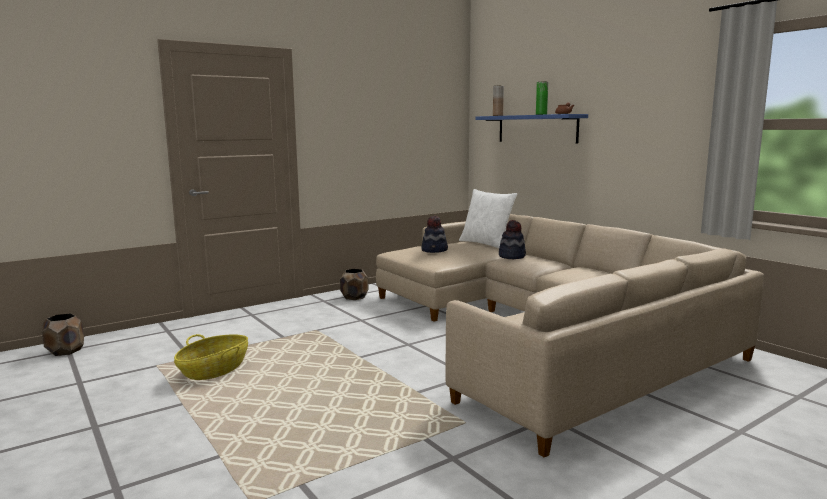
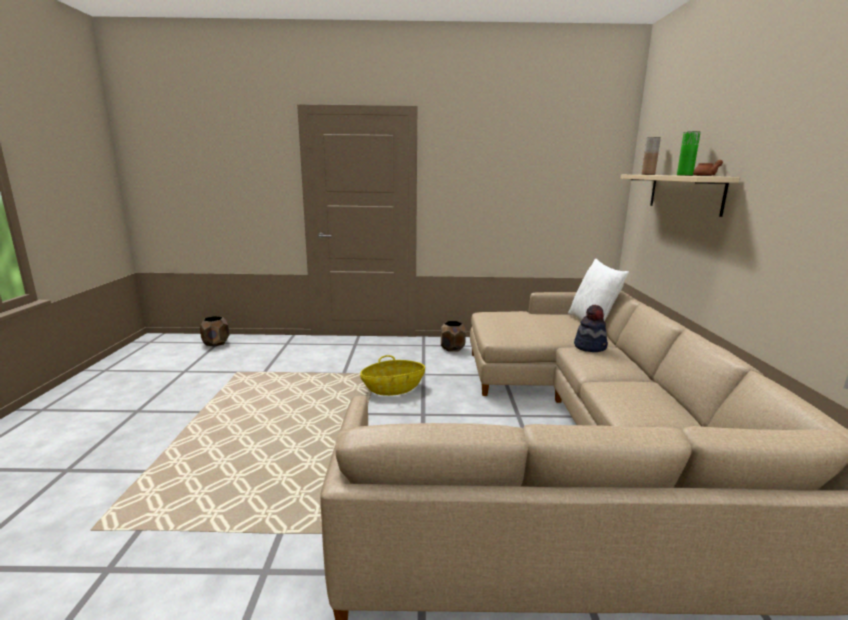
camera: 35 degrees right, 5 degrees up
(214, 371) = (258, 389): basket -> basket (393, 388)
(435, 250) = (519, 320): hat -> none
(536, 129) = (684, 193): blue shelf -> beige shelf

